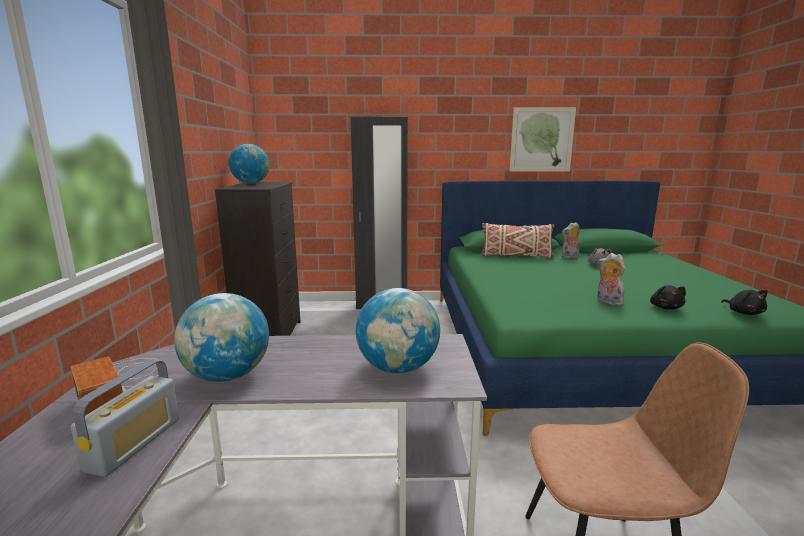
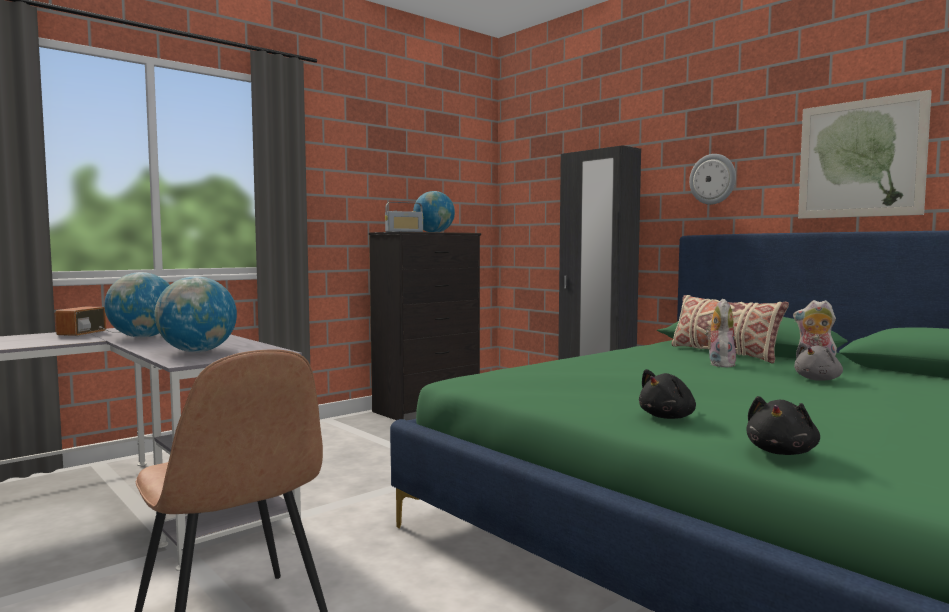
camera: 50 degrees right, 10 degrees down
(134, 444) = (45, 342): radio -> radio (404, 232)
(457, 144) = (713, 179): none -> wall clock
(607, 301) = (613, 396): plush toy -> plush toy (719, 364)

